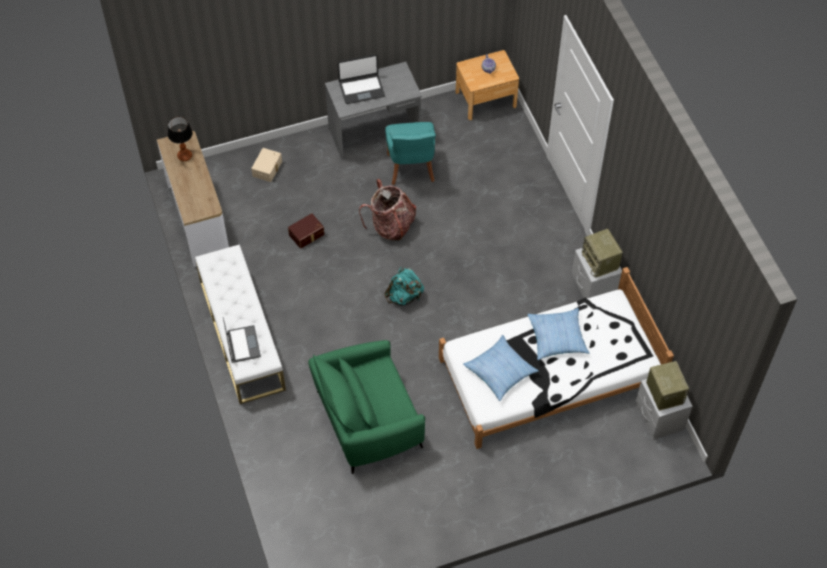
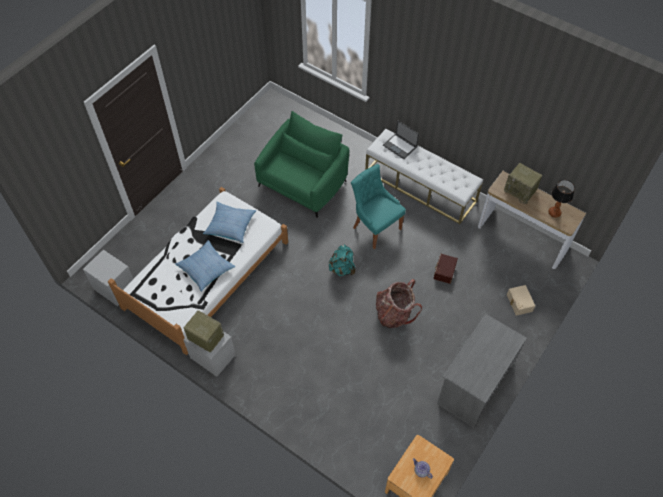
camera: 145 degrees right, 0 degrees up
(361, 89) = (494, 350): laptop -> none
(411, 169) = (419, 370): turquoise chair -> turquoise chair (375, 227)
(664, 393) = (107, 266): radio -> radio (520, 191)

